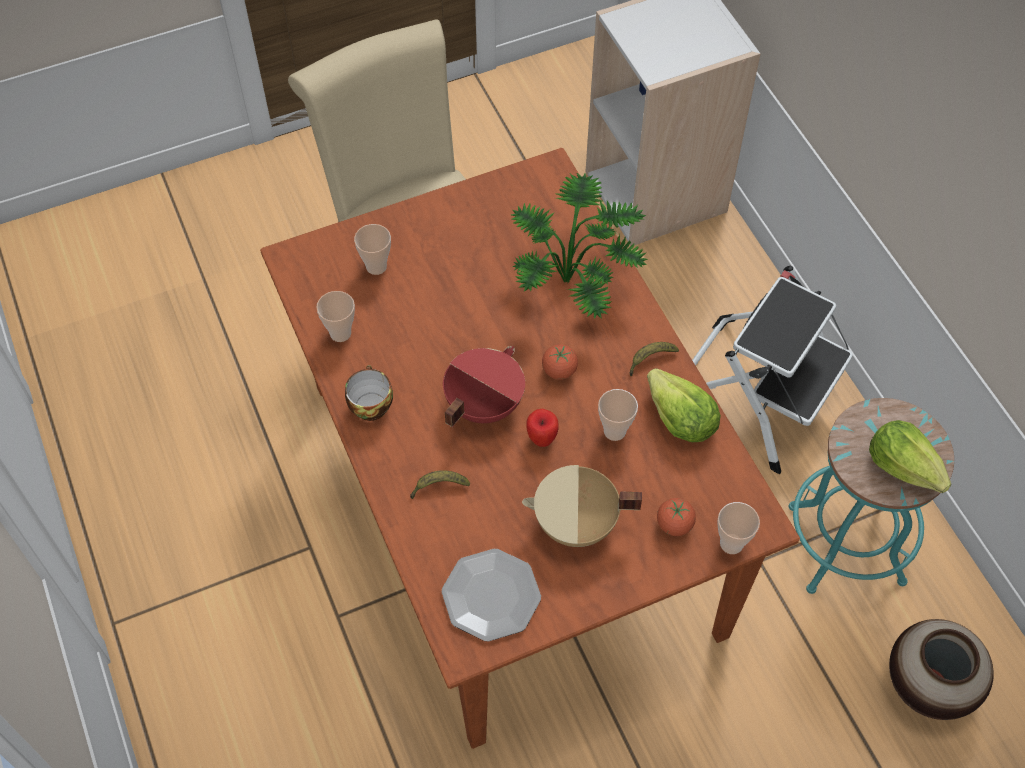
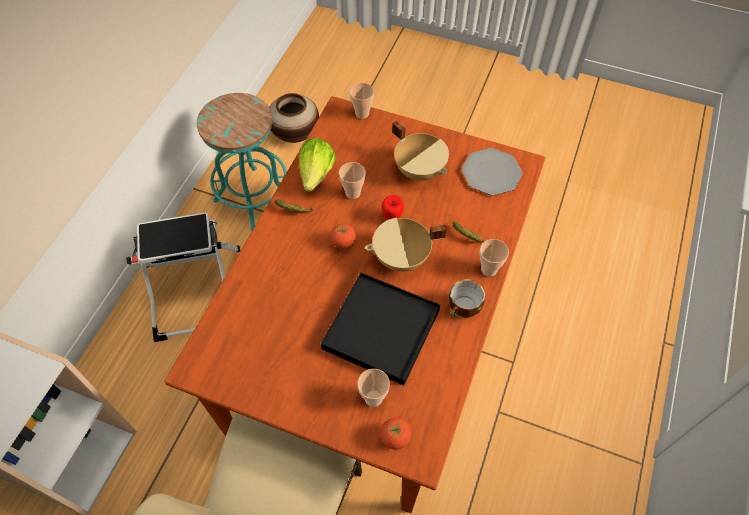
camera: 135 degrees left, 0 degrees up
(340, 333) = (439, 369): cup -> cup (489, 269)
(429, 323) = (381, 329): none -> black tray
(482, 404) = (402, 259): red cooking pot -> beige cooking pot
(575, 280) = (272, 284): potted plant -> none
(674, 525) = (376, 137): tomato -> tomato (395, 437)
(904, 466) = (239, 110): lettuce -> none

